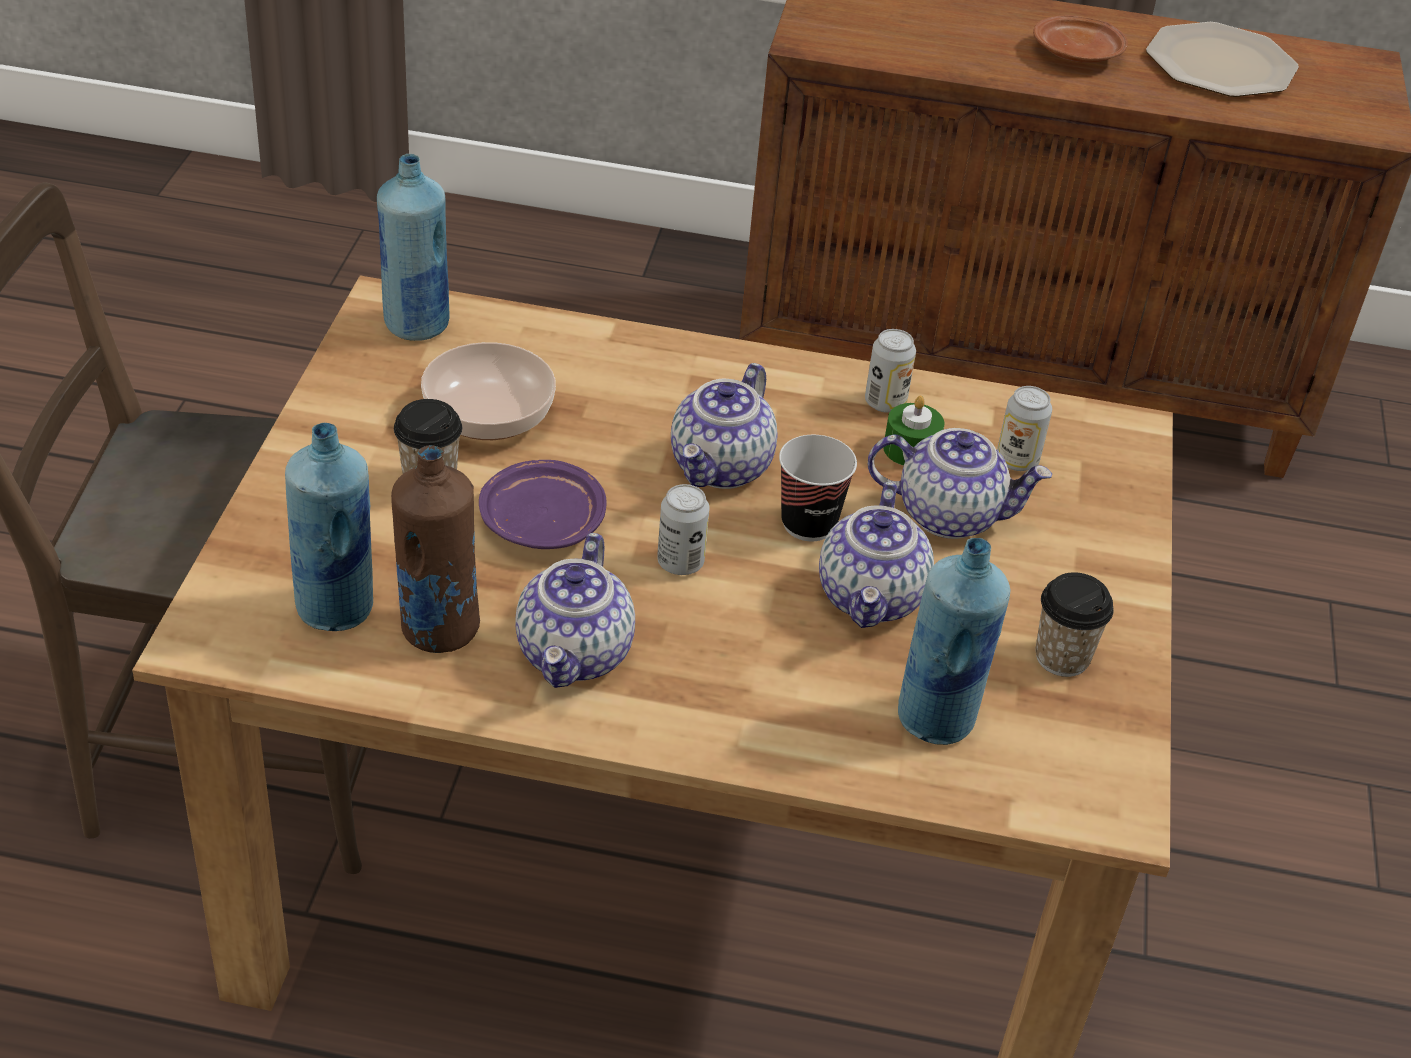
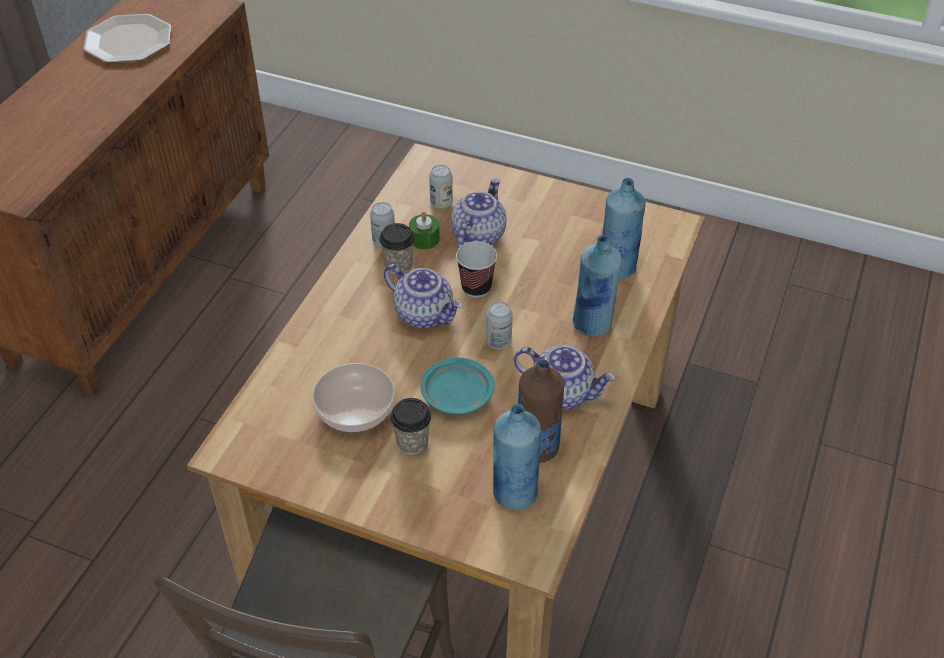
camera: 75 degrees left, 5 degrees up
(416, 325) = (254, 438): blue bottle -> blue bottle (592, 324)
(542, 521) = (456, 395): purple plate -> turquoise plate
(872, 598) = (534, 274): teapot -> none
(1062, 657) = (582, 219): cup -> cup (398, 265)
(1078, 54) = (92, 89): brown plate -> none

